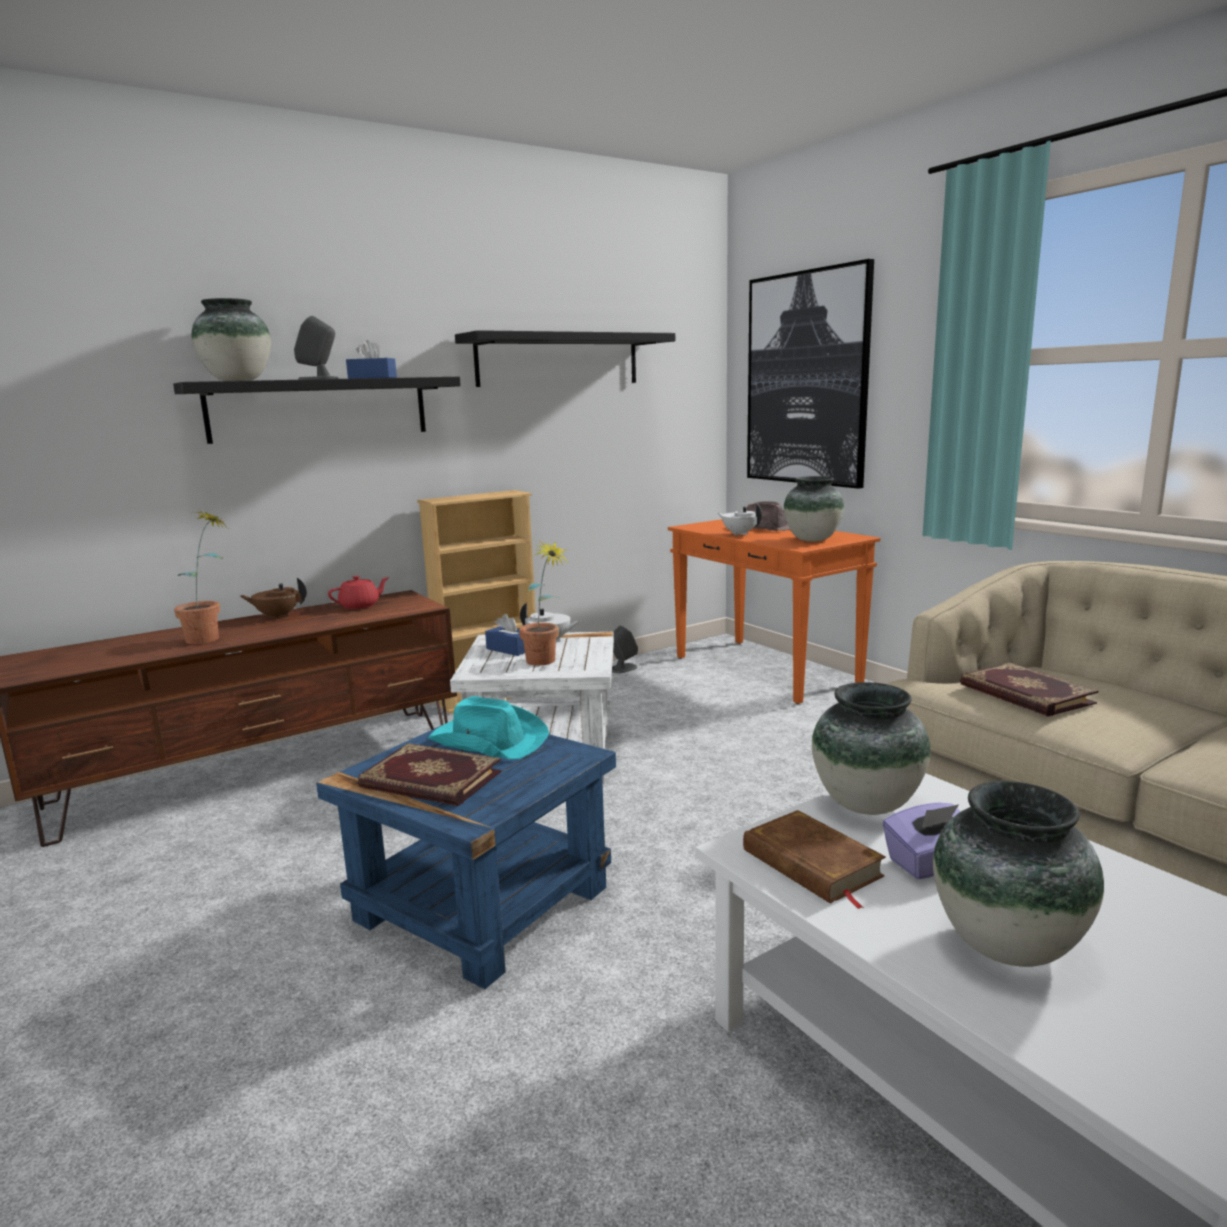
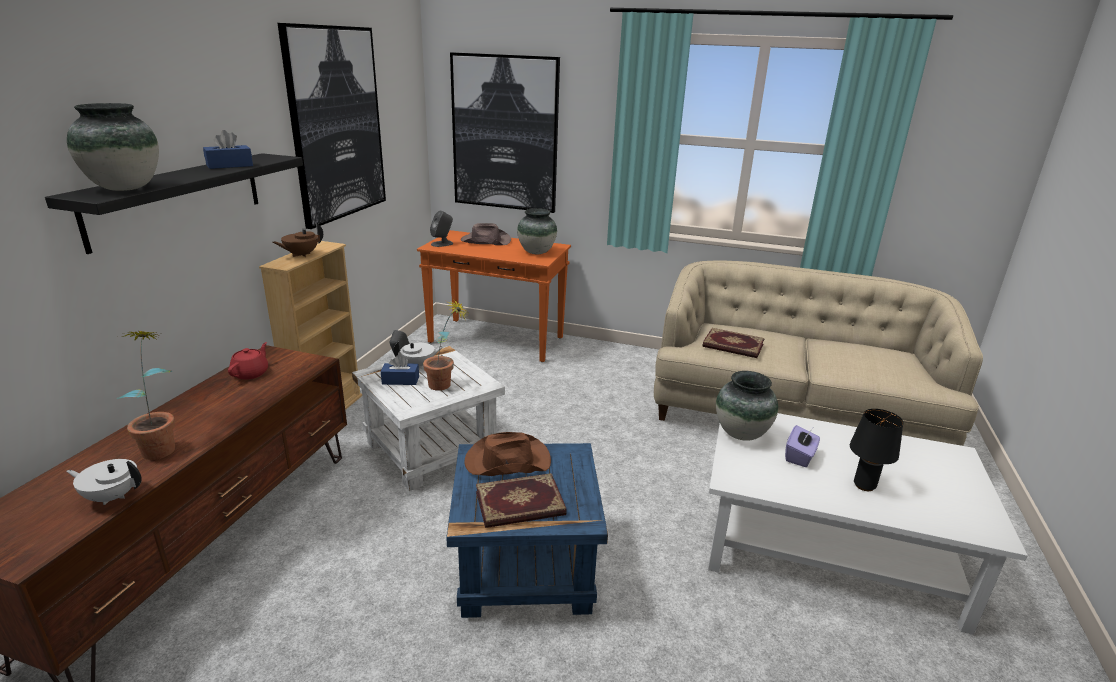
camera: 40 degrees left, 10 degrees up
(277, 616) = (187, 404): brown teapot -> brown teapot (301, 255)
(319, 379) = (192, 174): grey speaker -> grey speaker (442, 244)
(488, 740) = (506, 461): turquoise hat -> brown hat
(559, 360) = (336, 124): black shelf -> picture
(739, 534) = (481, 251): white teapot -> white teapot (112, 496)
(811, 864) = (763, 476): brown book -> none
(1006, 947) = (864, 486): vase -> black table lamp

